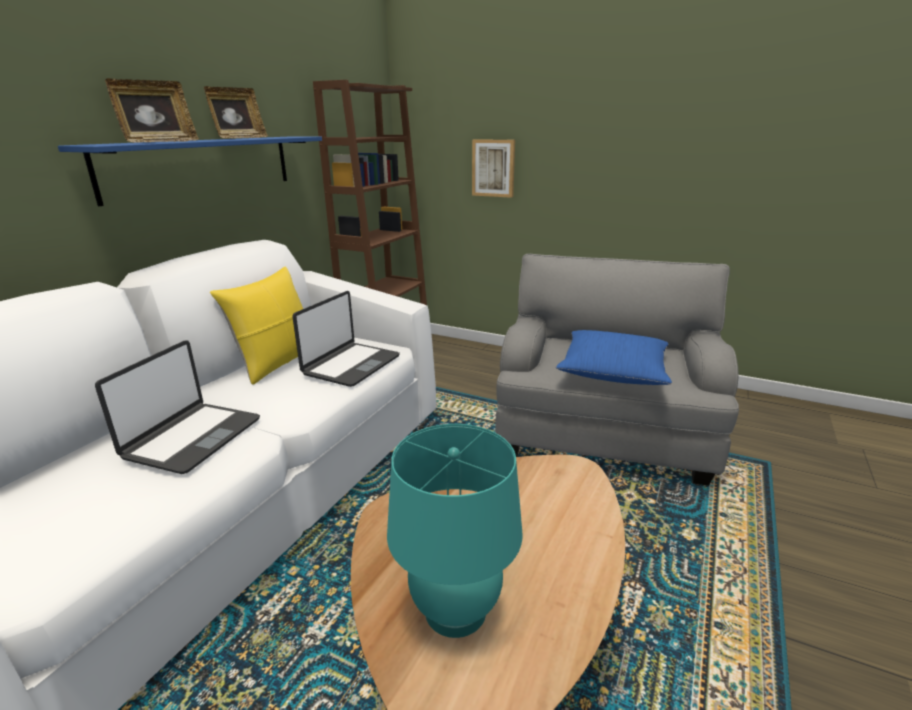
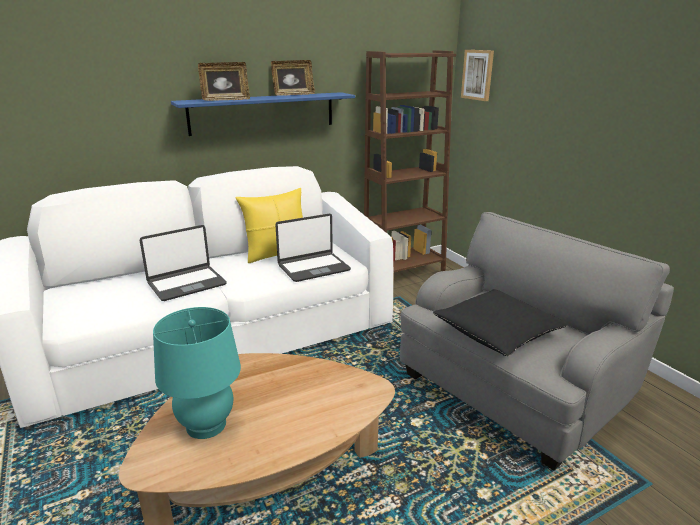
camera: 35 degrees right, 0 degrees up
(493, 168) = (519, 127): picture -> picture (477, 75)
(613, 371) = (497, 333): blue pillow -> black pillow

